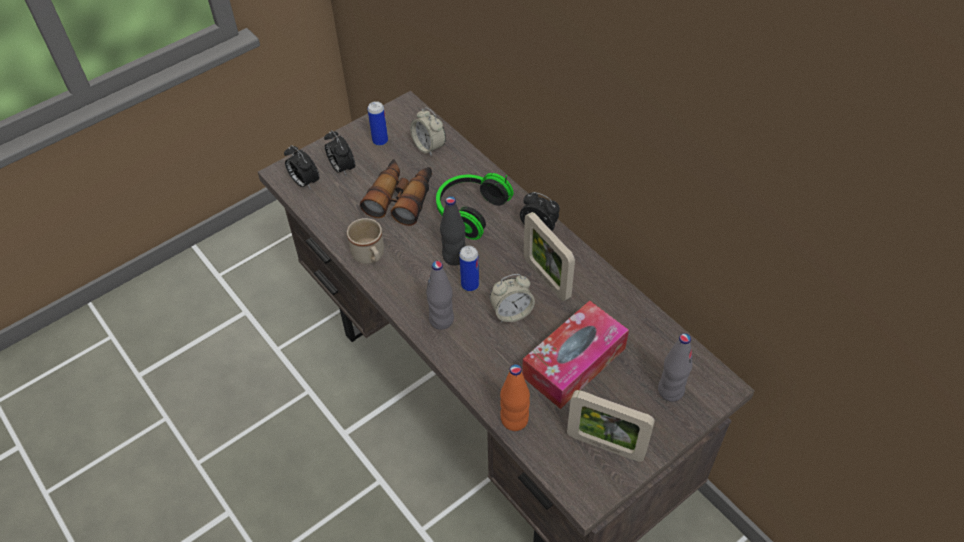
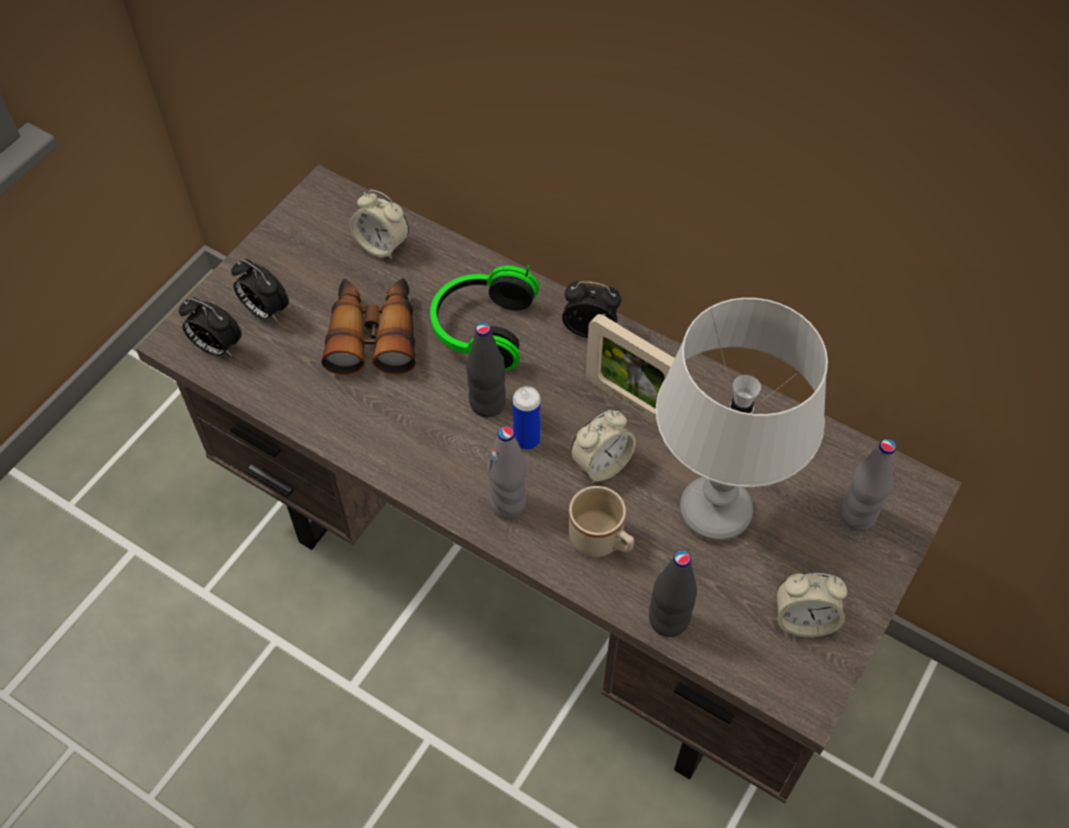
camera: 20 degrees left, 5 degrees up
(370, 256) = (364, 436): beige mug -> beige mug (602, 541)
(380, 141) = (305, 254): can -> none
(514, 420) = (668, 620): orange bottle -> black bottle
(574, 362) = (715, 512): tissue box -> grey table lamp
(605, 445) = (803, 619): picture frame -> alarm clock

